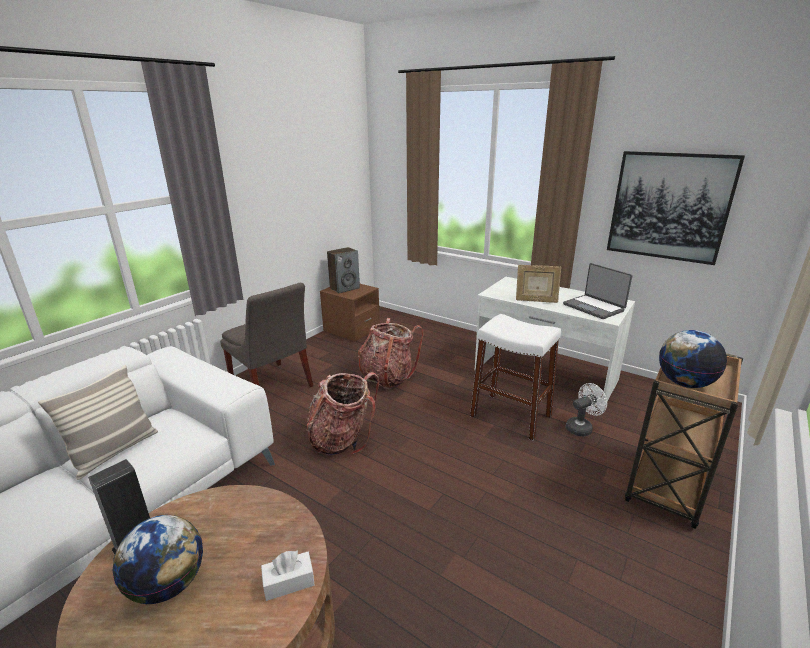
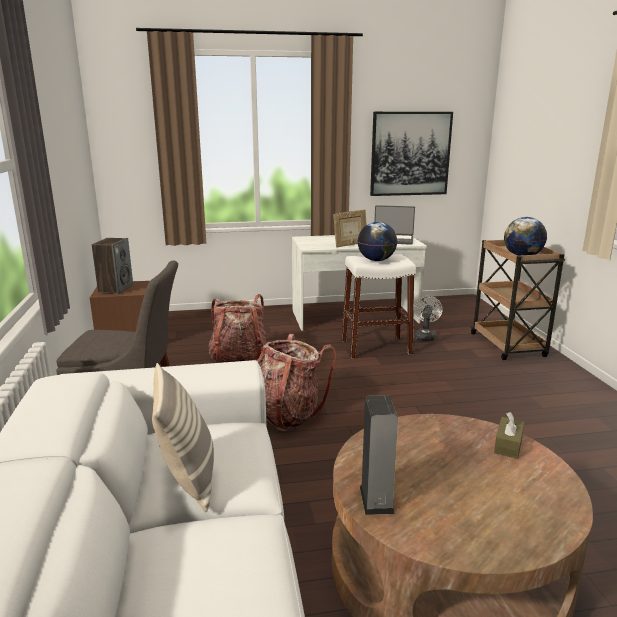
camera: 45 degrees left, 5 degrees down
(168, 585) = (452, 495): globe -> globe (376, 260)
(289, 582) = (508, 445): white tissue box -> brown tissue box

